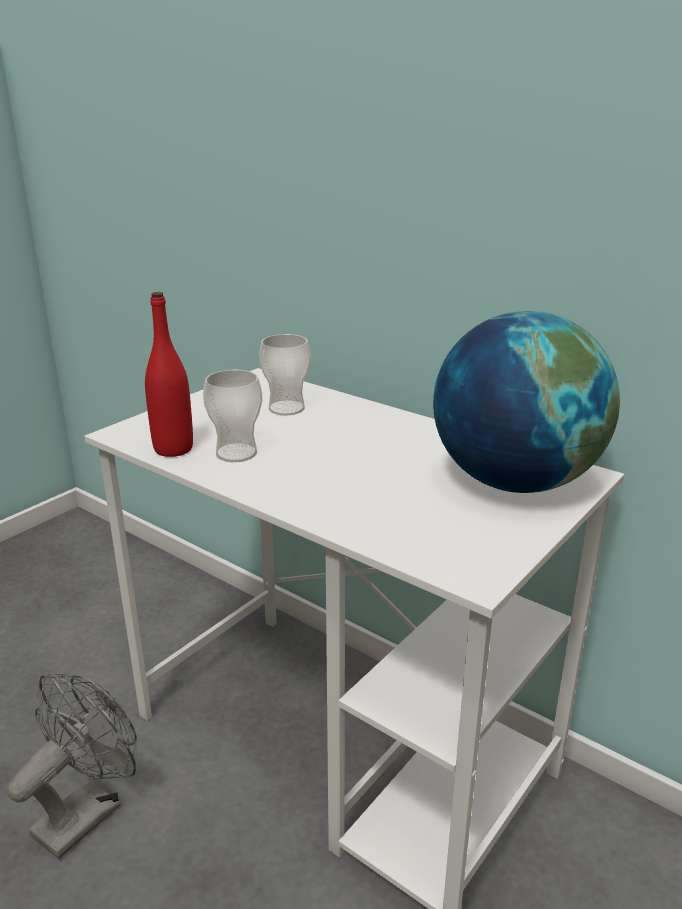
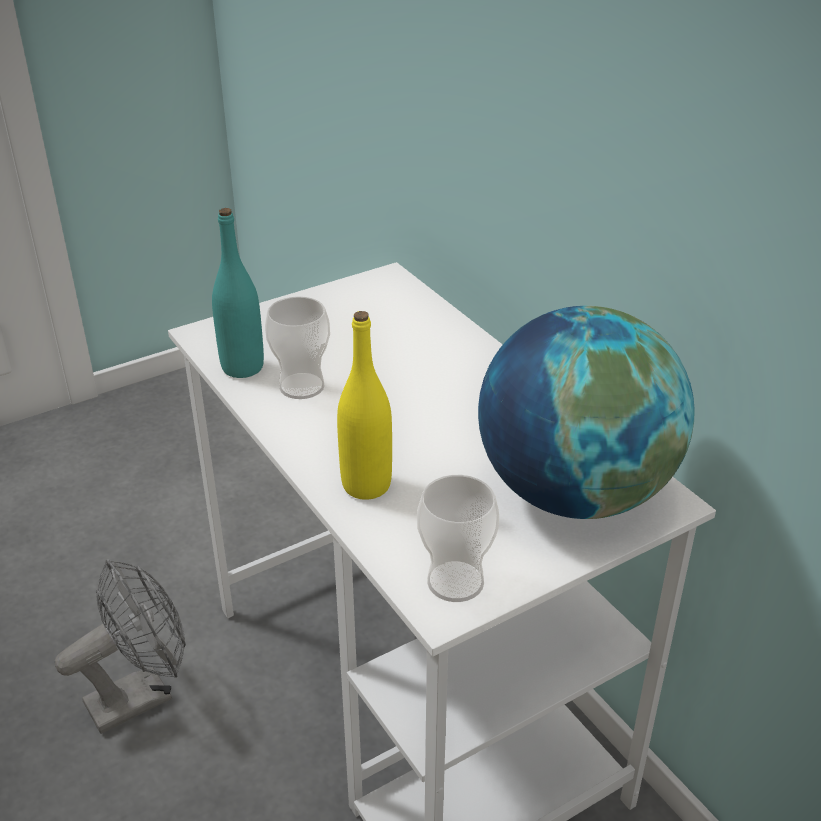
camera: 20 degrees right, 10 degrees up
(173, 449) = (242, 367): red bottle -> turquoise bottle
(286, 408) = (391, 331): cup -> cup (455, 581)
(344, 508) = (366, 485): none -> yellow bottle

